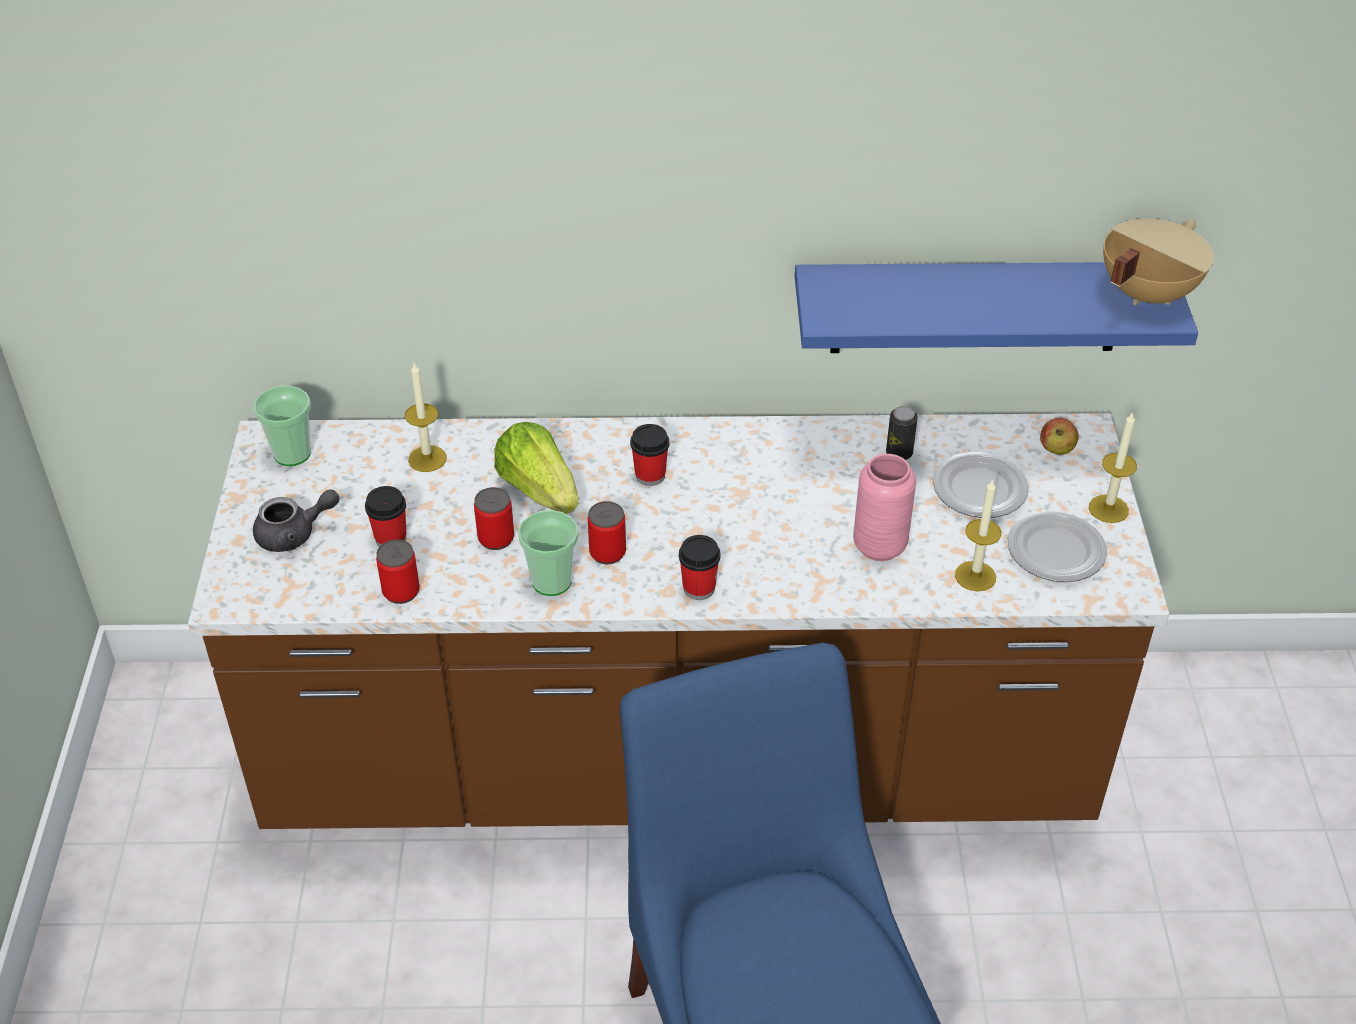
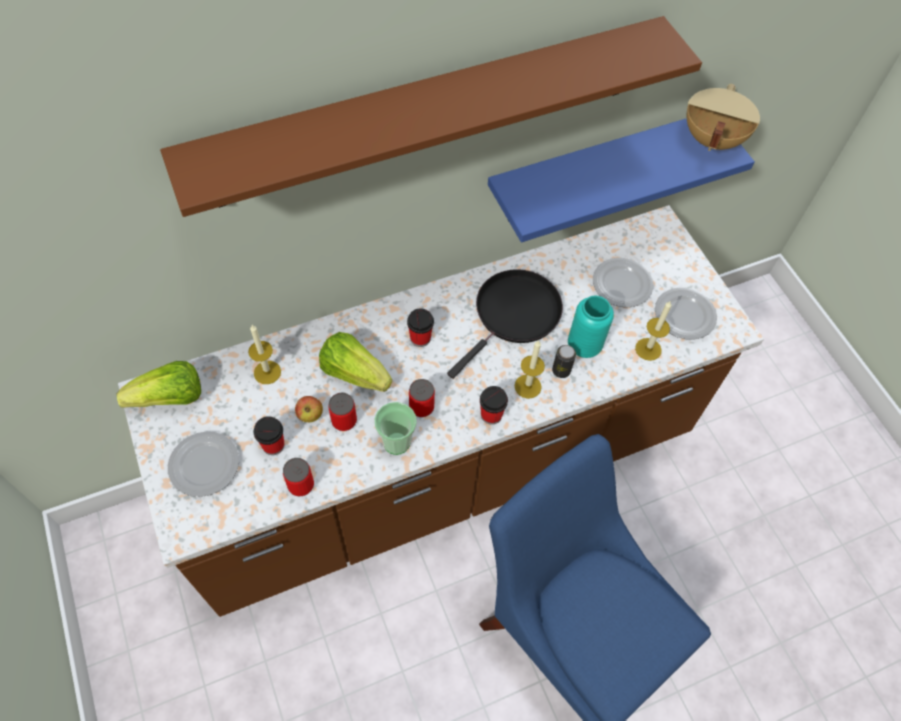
camera: 25 degrees left, 15 degrees up
(292, 454) = (170, 399): cup -> lettuce
(294, 534) = (204, 464): grey teapot -> plate
(705, 134) = (429, 113): none -> brown shelf
(797, 484) = (514, 315): none -> black frying pan
(879, 546) = (584, 346): pink vase -> turquoise vase
(899, 453) = (563, 272): can -> can (561, 370)
(1056, 449) = (651, 241): apple -> apple (310, 415)
(1108, 509) = (699, 275): candle -> candle (527, 386)

